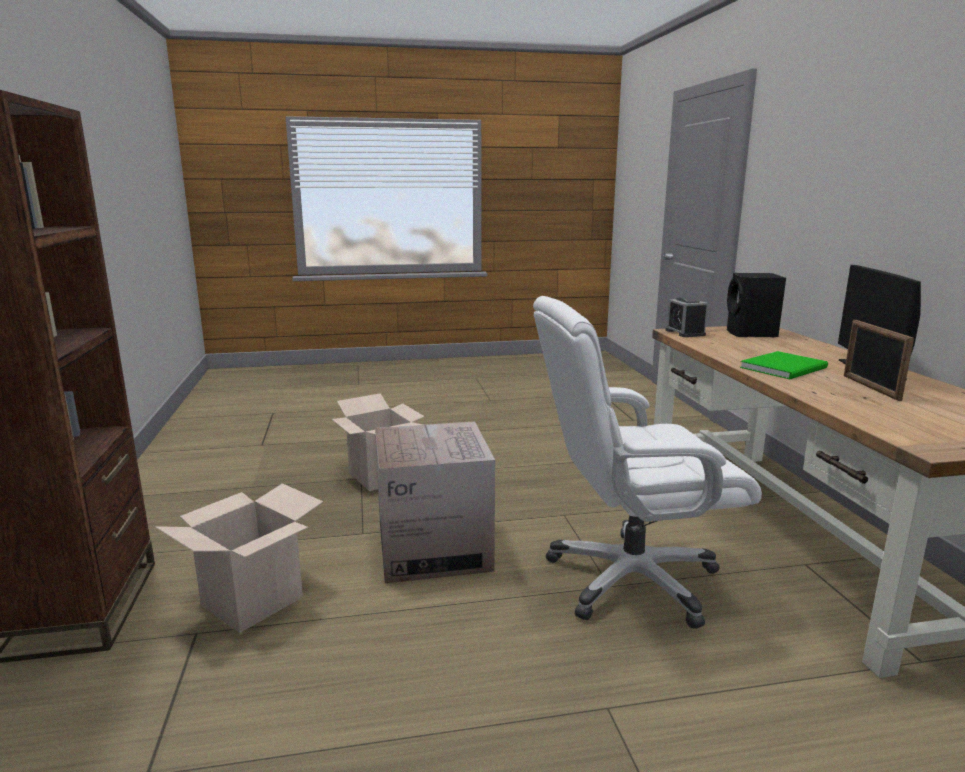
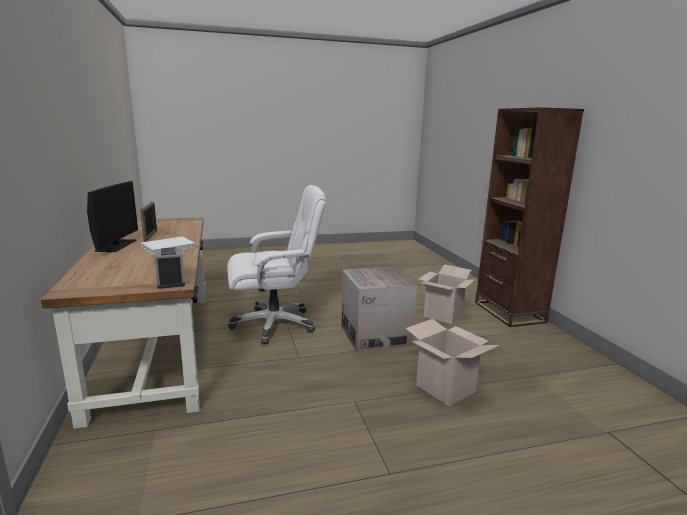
camera: 175 degrees right, 0 degrees up
(751, 334) = (108, 280): black speaker -> none
(786, 368) = (166, 246): green book -> white book

